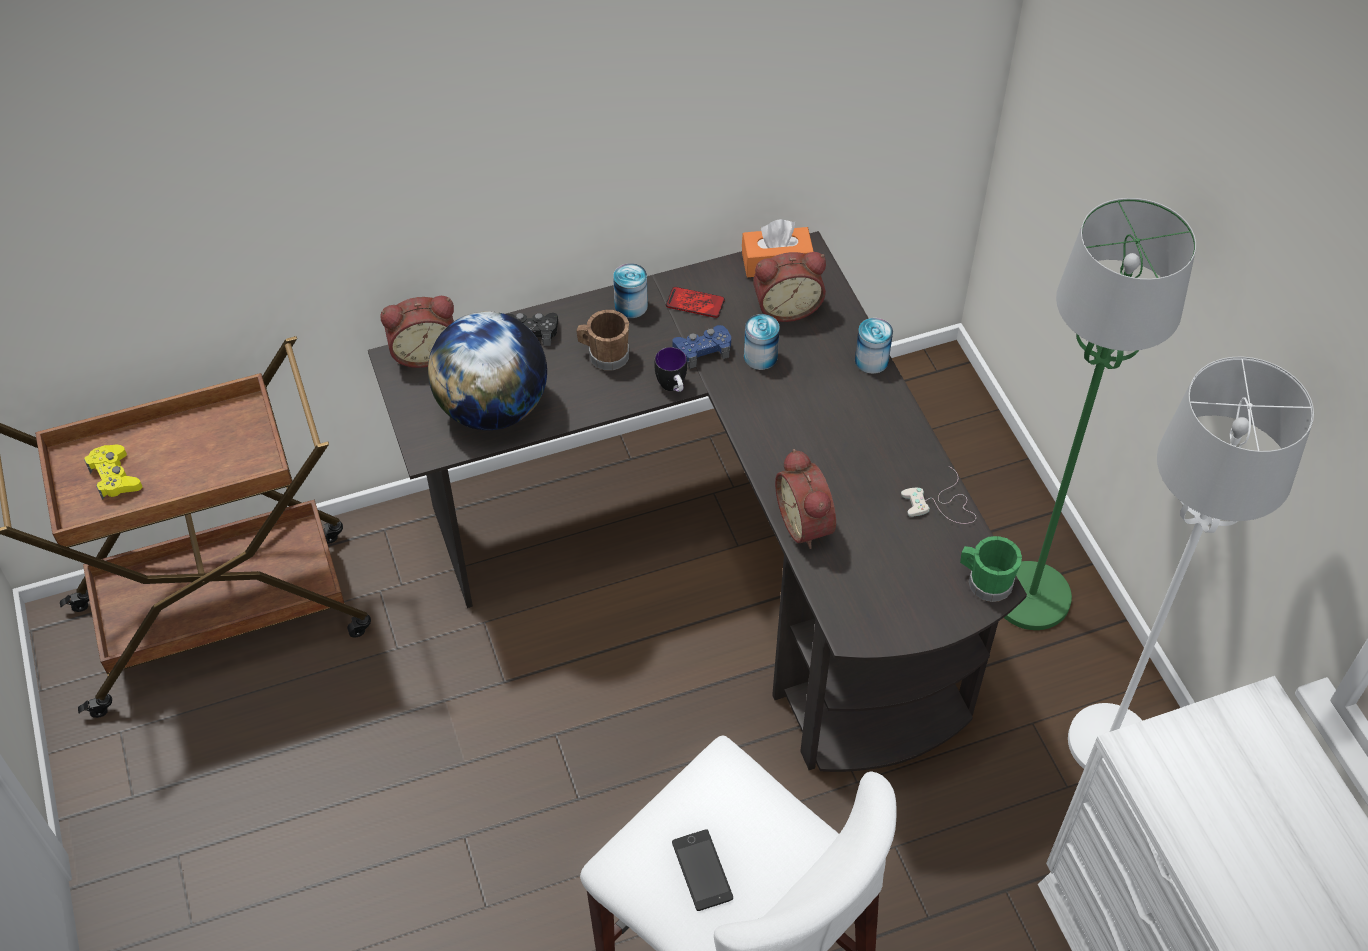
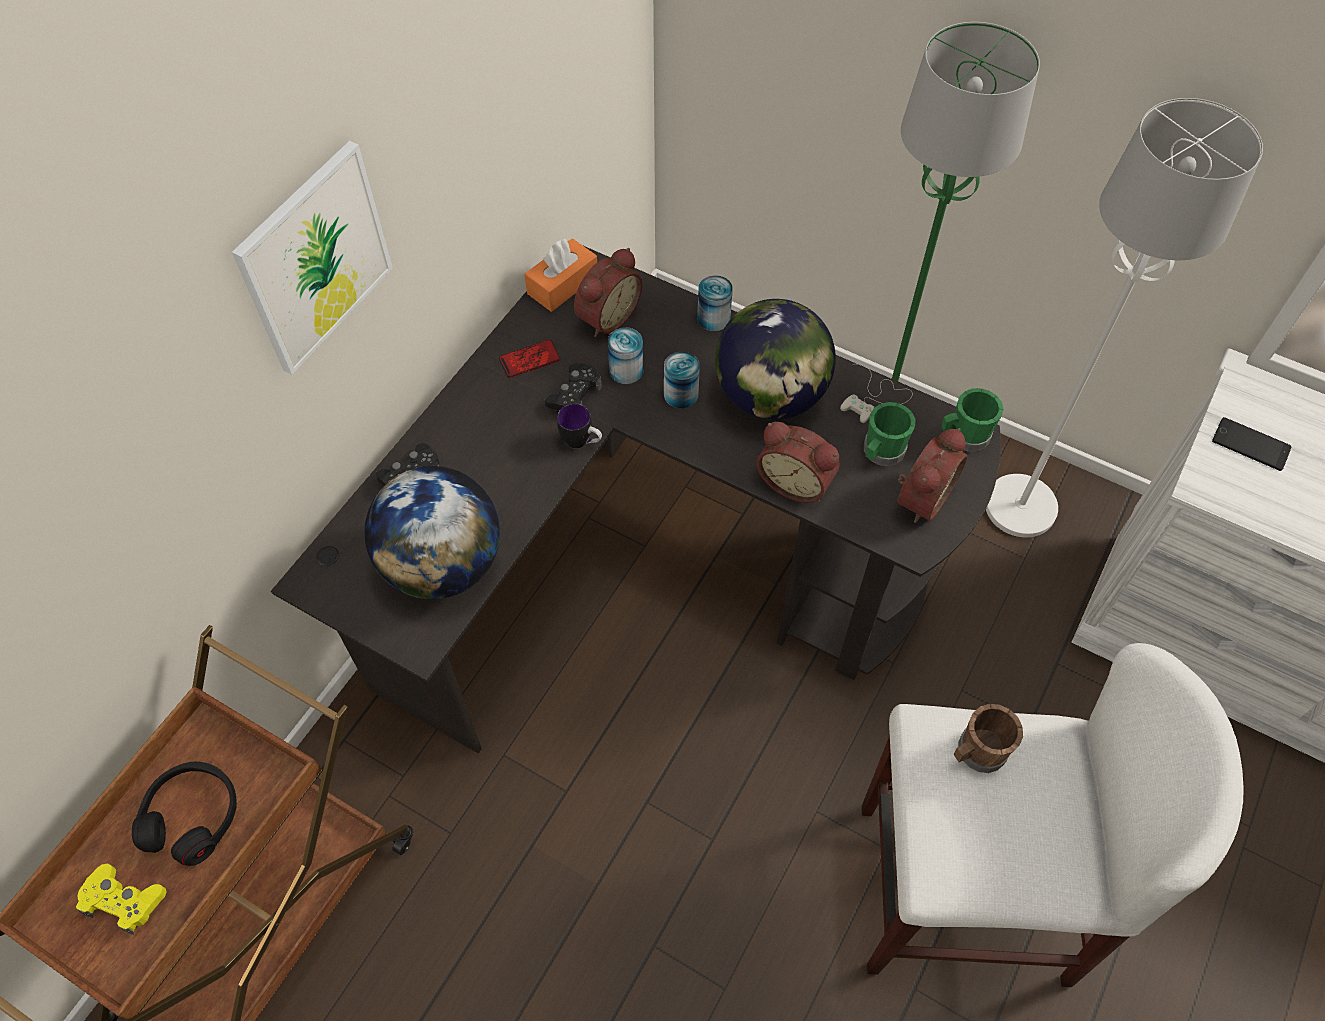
camera: 40 degrees left, 5 degrees up
(194, 456) = (193, 816): none -> black headphones
(424, 351) = (329, 556): alarm clock -> alarm clock (920, 497)
(511, 112) = (315, 258): none -> picture
(604, 355) = (496, 452): brown mug -> brown mug (977, 752)
(631, 306) = (477, 395): can -> can (681, 394)
(702, 350) = (574, 395): blue game controller -> black game controller
(702, 870) = (1005, 832): phone -> phone (1250, 444)
(854, 448) = (770, 396): none -> globe
(900, 547) = (881, 452): none -> green mug

